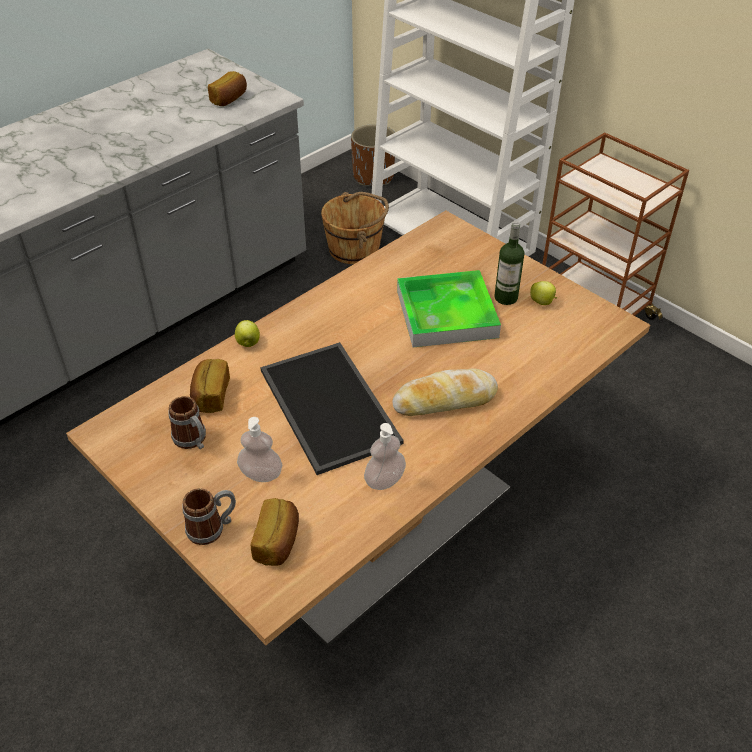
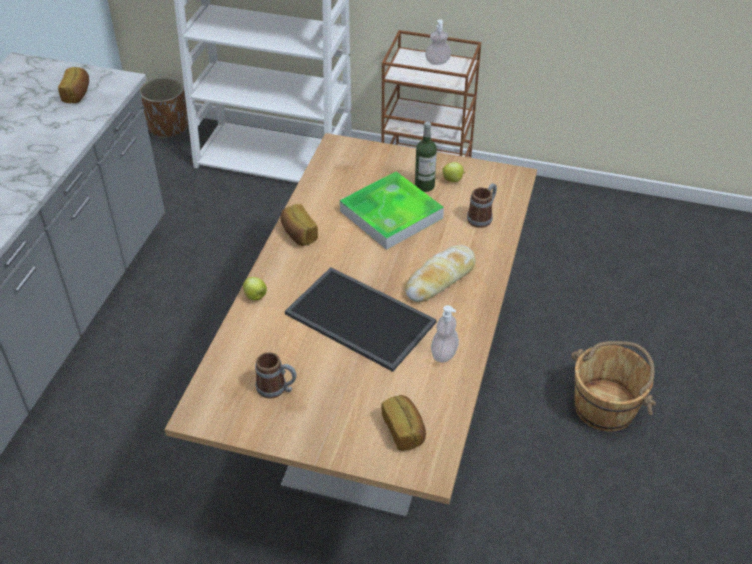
camera: 30 degrees left, 0 degrees up
(210, 395) = (260, 349): bread -> bread (298, 234)
(212, 528) = (348, 443): mug -> mug (482, 217)
(261, 474) = (351, 389): soap dispenser -> soap dispenser (437, 62)
(355, 249) = (199, 197): brown bucket -> brown bucket (605, 406)

